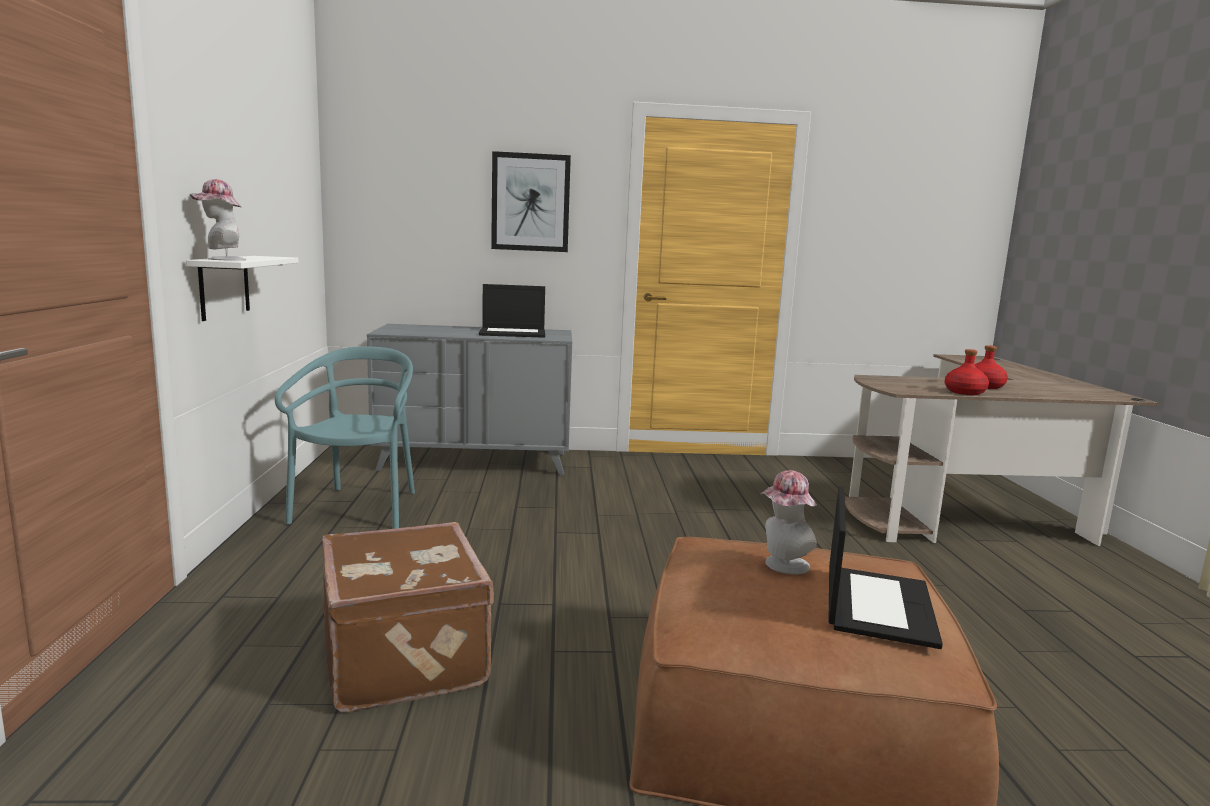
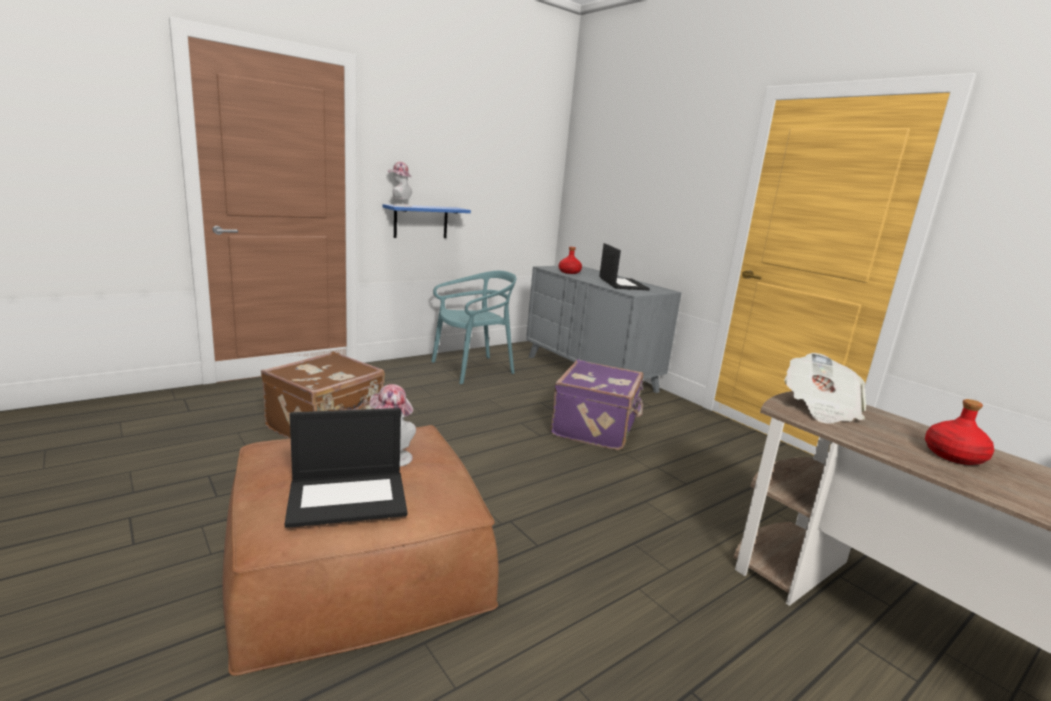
camera: 55 degrees right, 5 degrees up
(224, 286) = (421, 222): white shelf -> blue shelf
(513, 333) = (622, 284): laptop -> laptop turned 150 degrees counterclockwise
(530, 202) = (673, 182): picture -> none
(611, 504) = (596, 428): none -> purple suitcase
(898, 384) = (820, 408): none -> newspaper
(965, 392) = (872, 443): red bottle -> red bottle (569, 272)

